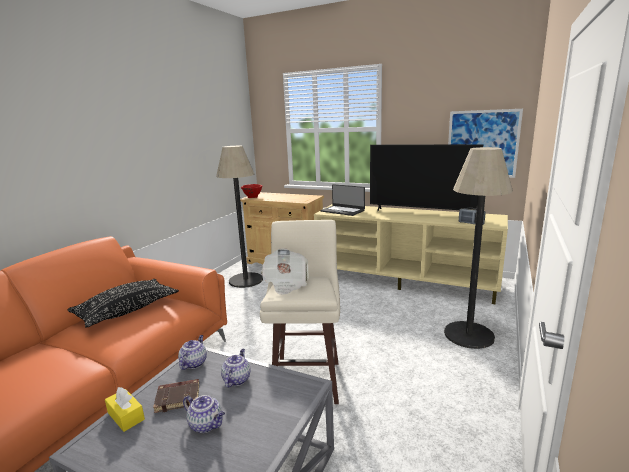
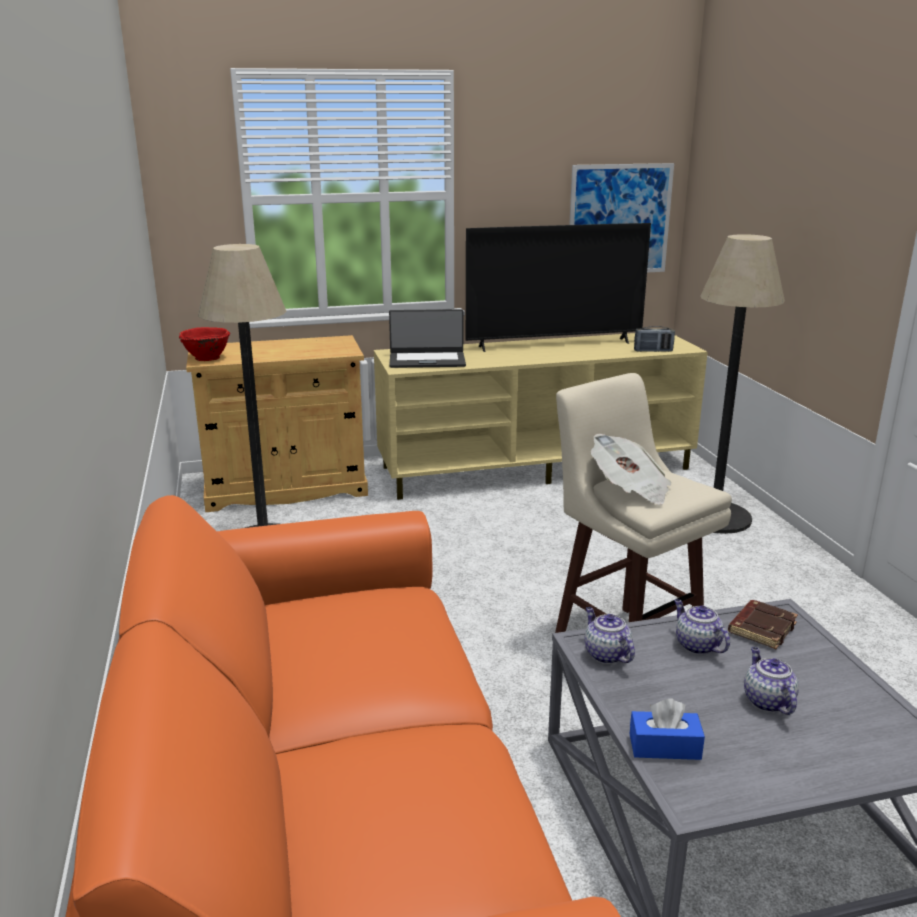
camera: 40 degrees left, 5 degrees up
(126, 416) = (664, 746): yellow tissue box -> blue tissue box
(127, 310) = (340, 635): black pillow -> none
(178, 398) = (677, 696): brown book -> brown book (761, 628)
(206, 424) = (767, 701): teapot -> teapot turned 90 degrees counterclockwise

